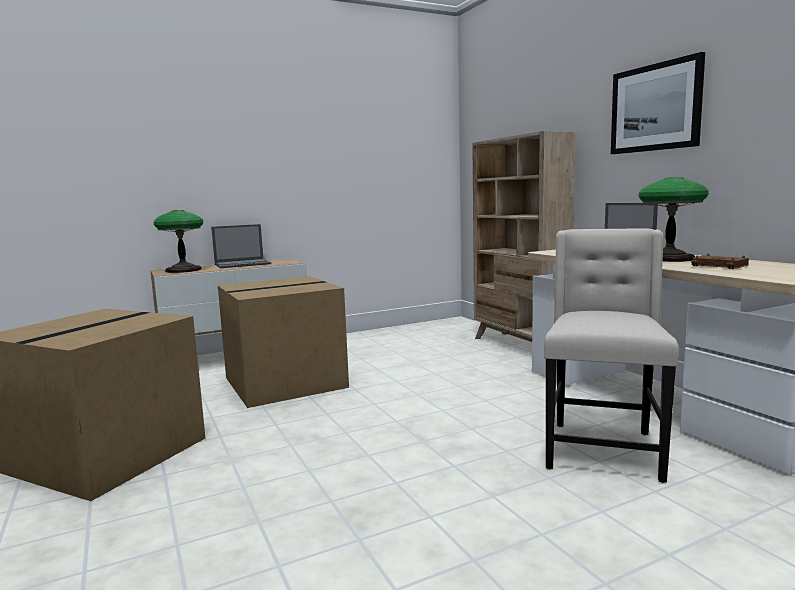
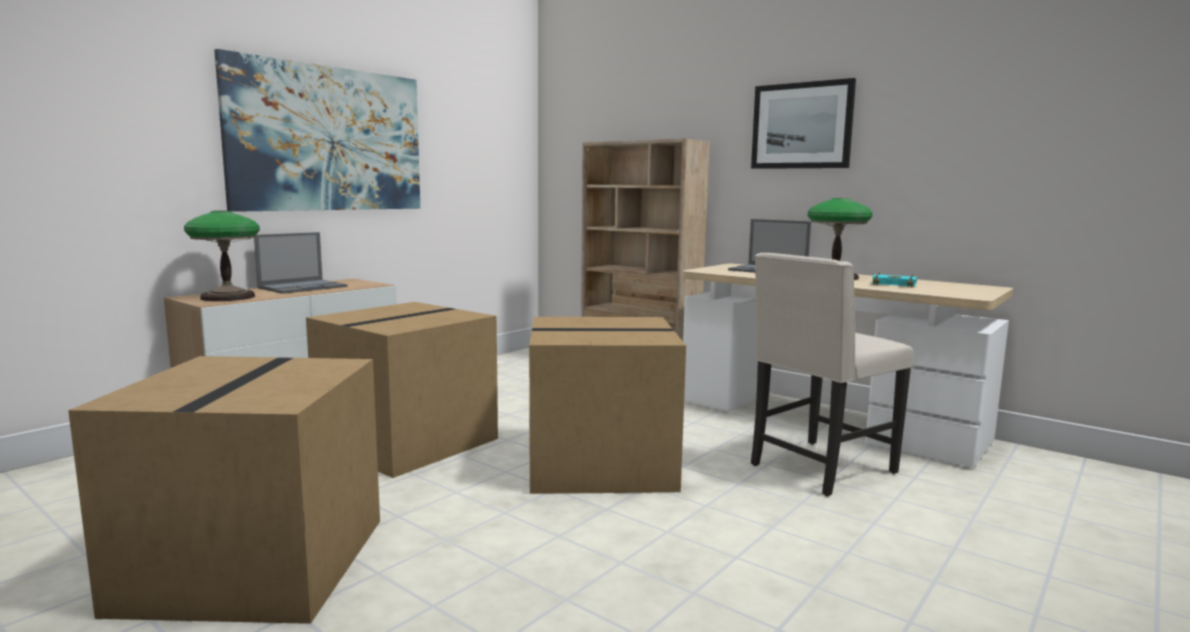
camera: 25 degrees left, 0 degrees up
(270, 155) = (328, 139): none -> picture
(407, 416) = (603, 462): none -> cardboard box
(602, 449) = (819, 469): beige chair -> beige chair turned 120 degrees counterclockwise
(721, 266) = (895, 284): brown book -> turquoise book

